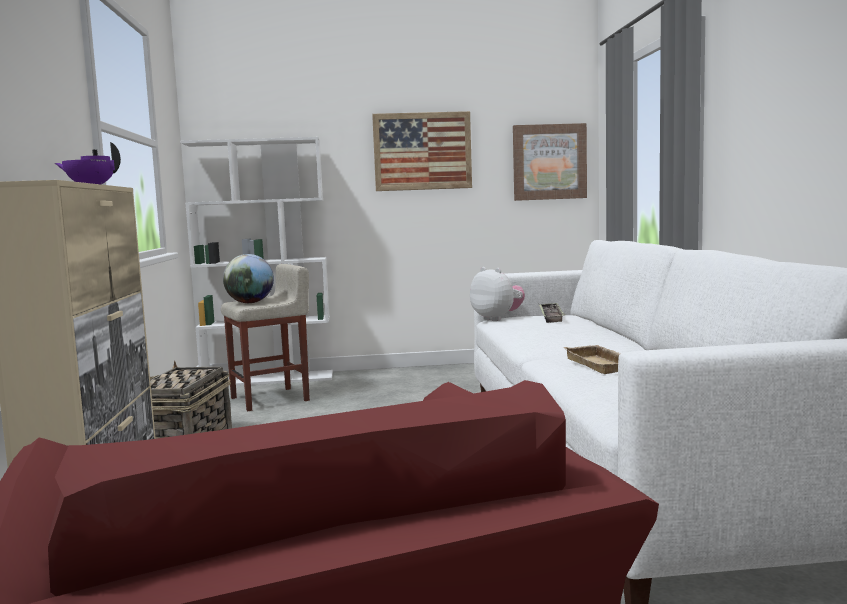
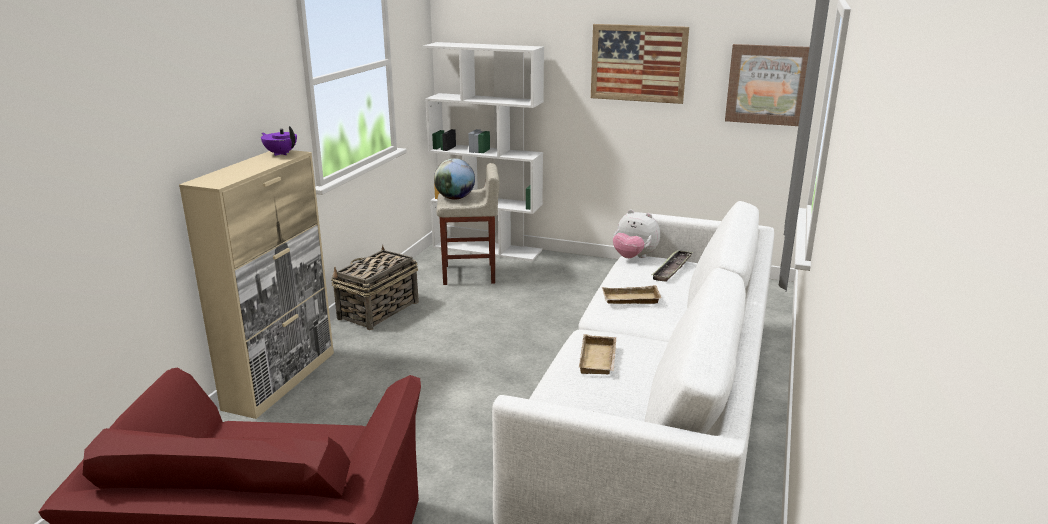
camera: 25 degrees right, 15 degrees up
(497, 319) = (634, 257): plush toy -> plush toy turned 135 degrees clockwise
(551, 333) = (630, 300): none -> beige tray

